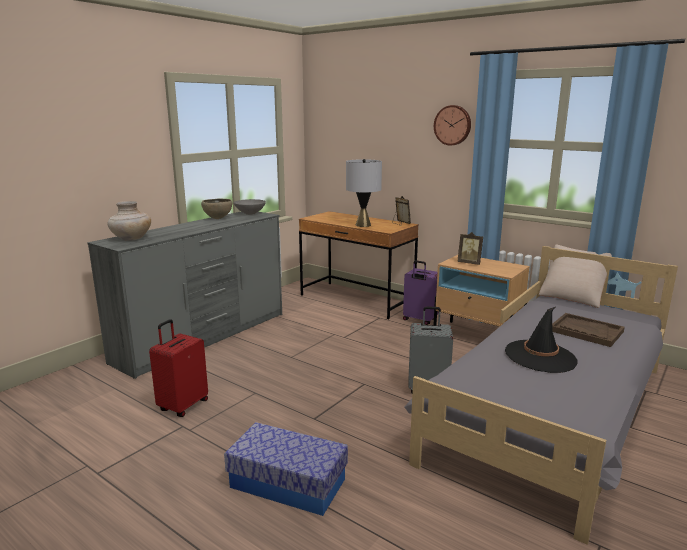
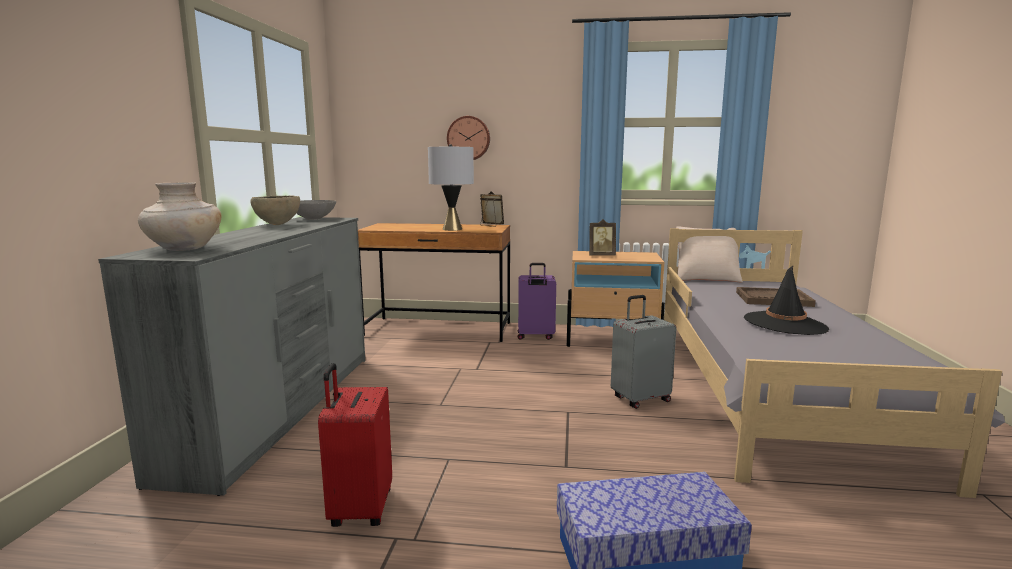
camera: 30 degrees left, 5 degrees down
(453, 125) = (547, 105): wall clock -> wall clock (469, 138)

